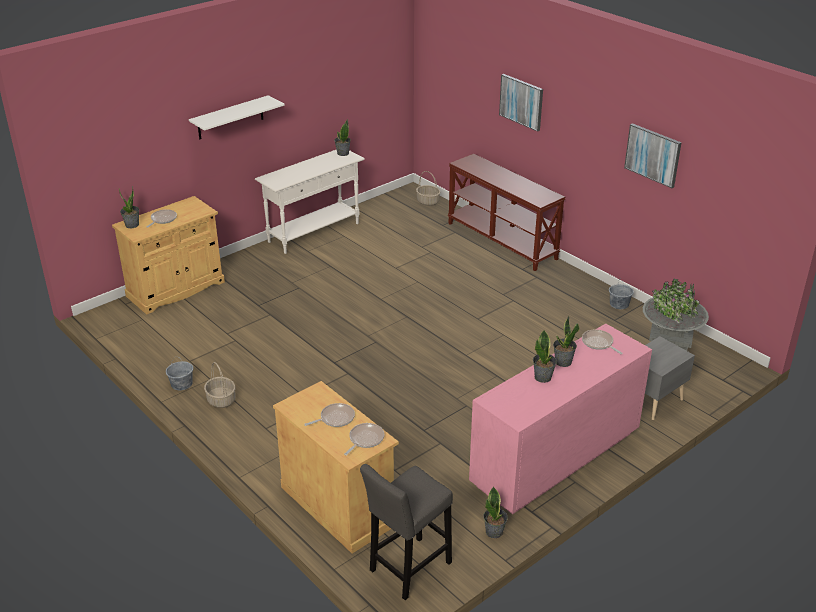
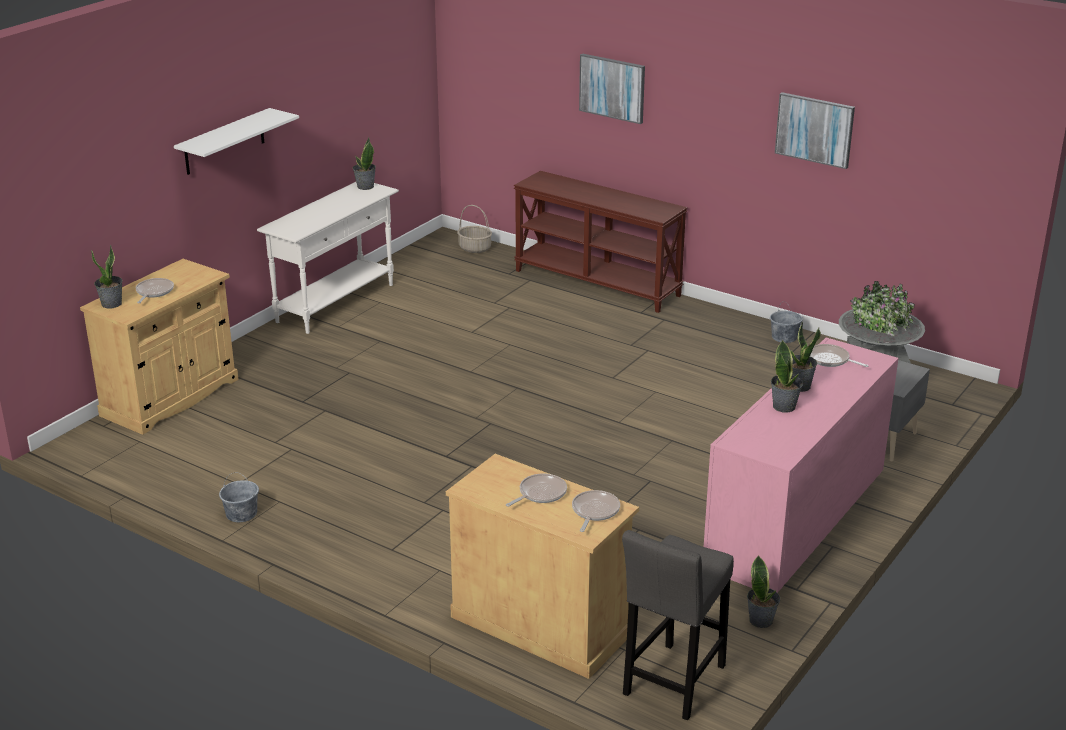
camera: 15 degrees left, 5 degrees down
(221, 400) = (309, 525): basket -> none

